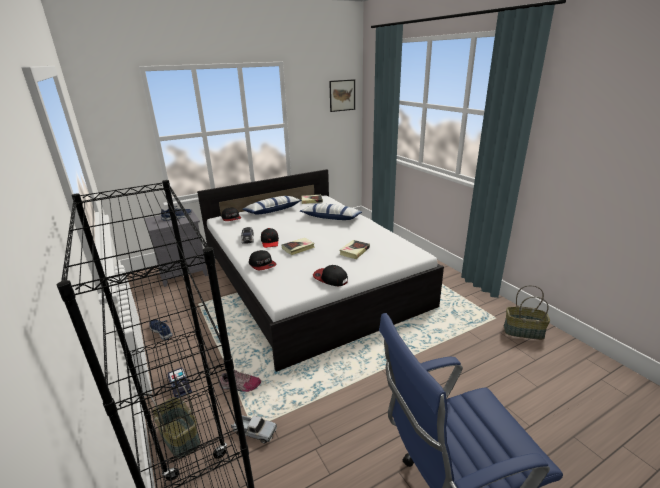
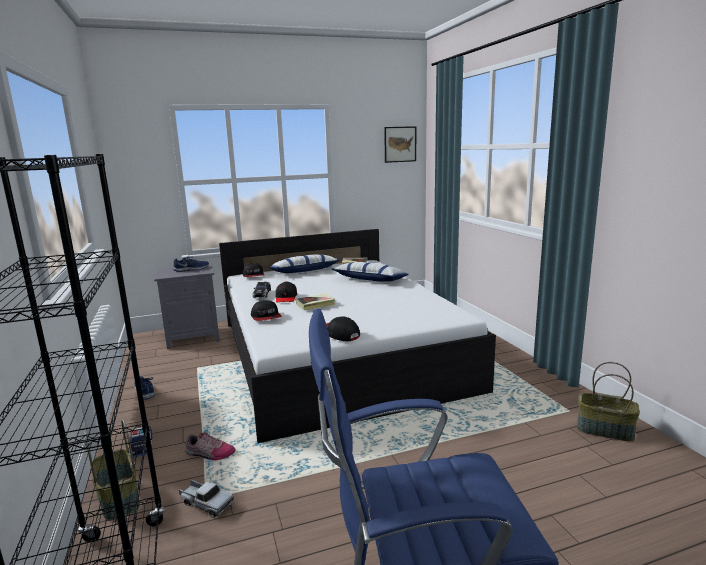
camera: 10 degrees right, 10 degrees down
(354, 251) = (382, 310): book -> none

